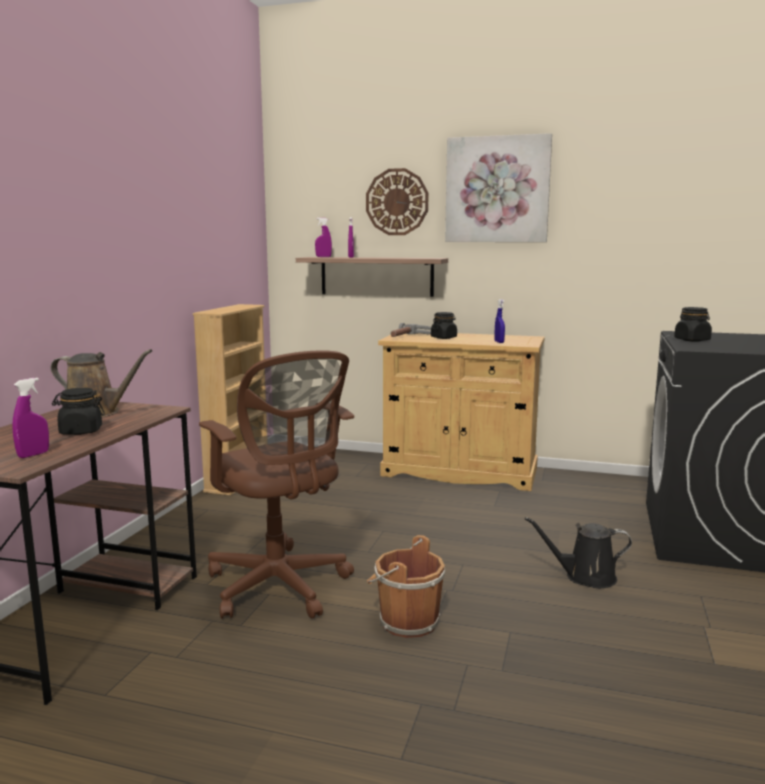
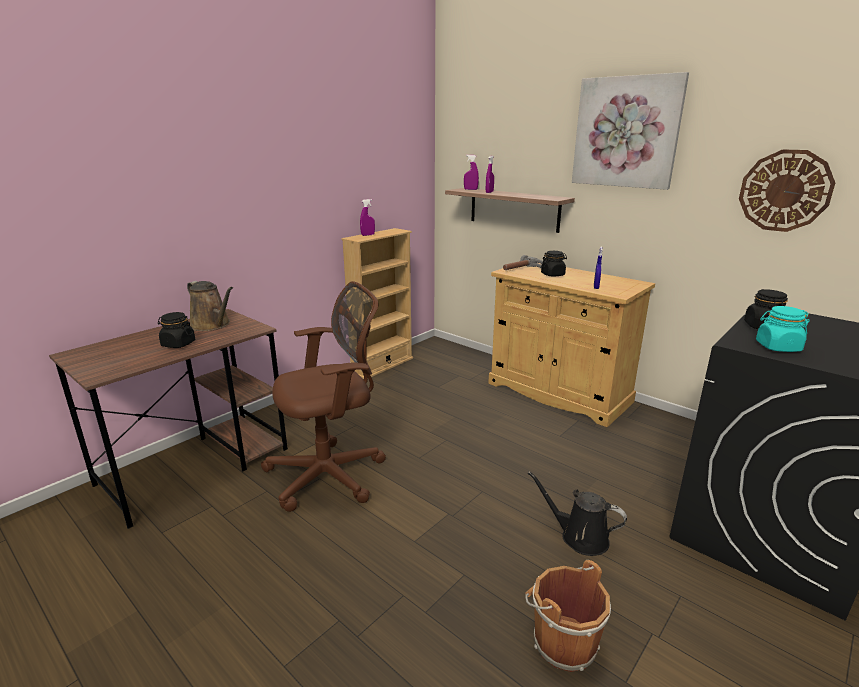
camera: 25 degrees right, 10 degrees up
(33, 455) = (123, 364): purple spray bottle -> purple spray bottle (368, 235)
(280, 587) = (331, 474): brown office chair -> brown office chair turned 105 degrees counterclockwise
(397, 202) = (535, 141): wall clock -> wall clock (784, 191)
(406, 621) = (391, 535): brown bucket -> brown bucket (561, 641)
(720, 347) = (777, 347): none -> turquoise jar

